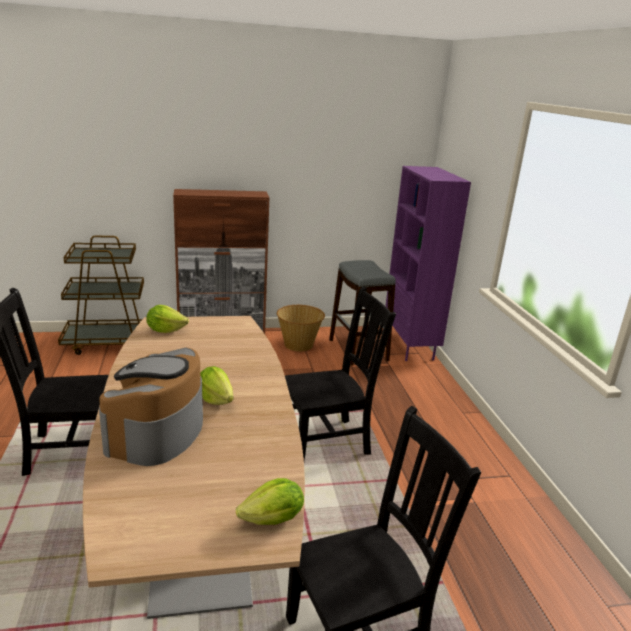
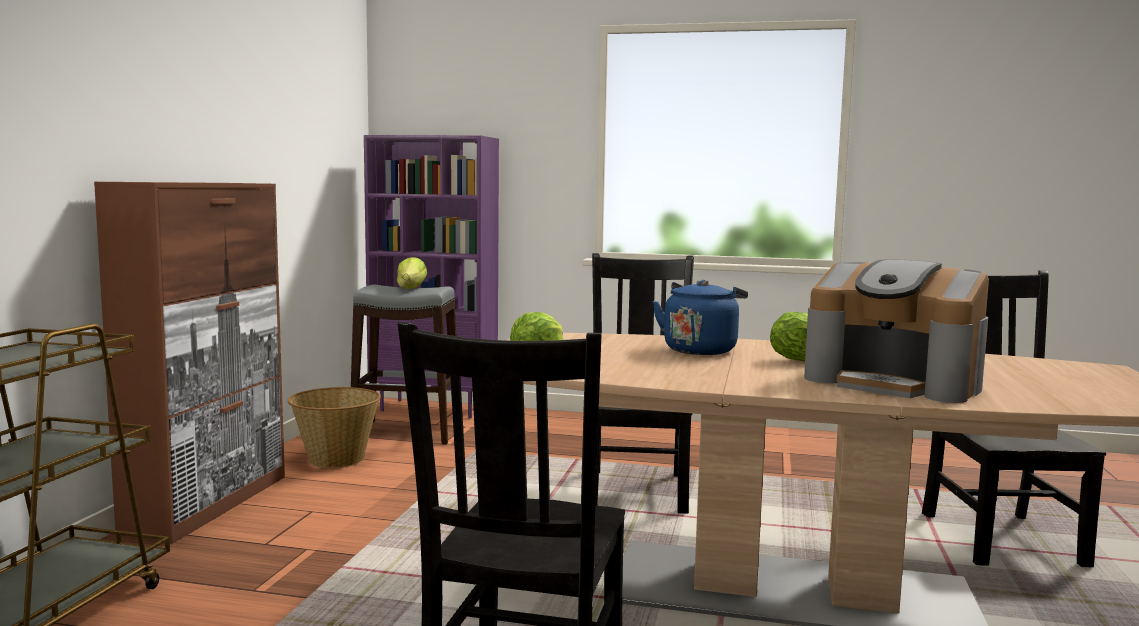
camera: 65 degrees left, 15 degrees down
(228, 366) = (701, 350): none -> blue kettle
(273, 520) = (1067, 365): lettuce -> lettuce (411, 288)

